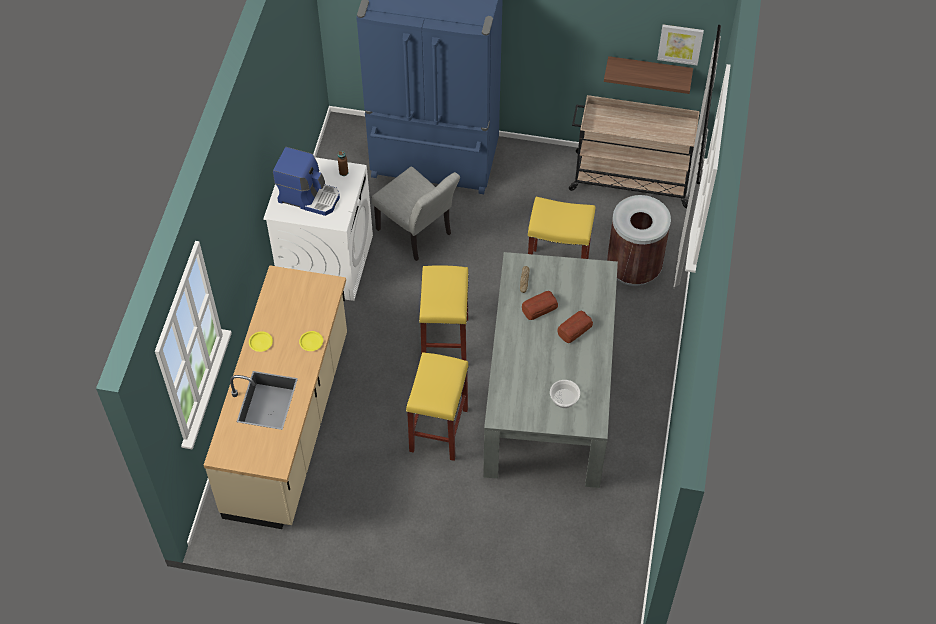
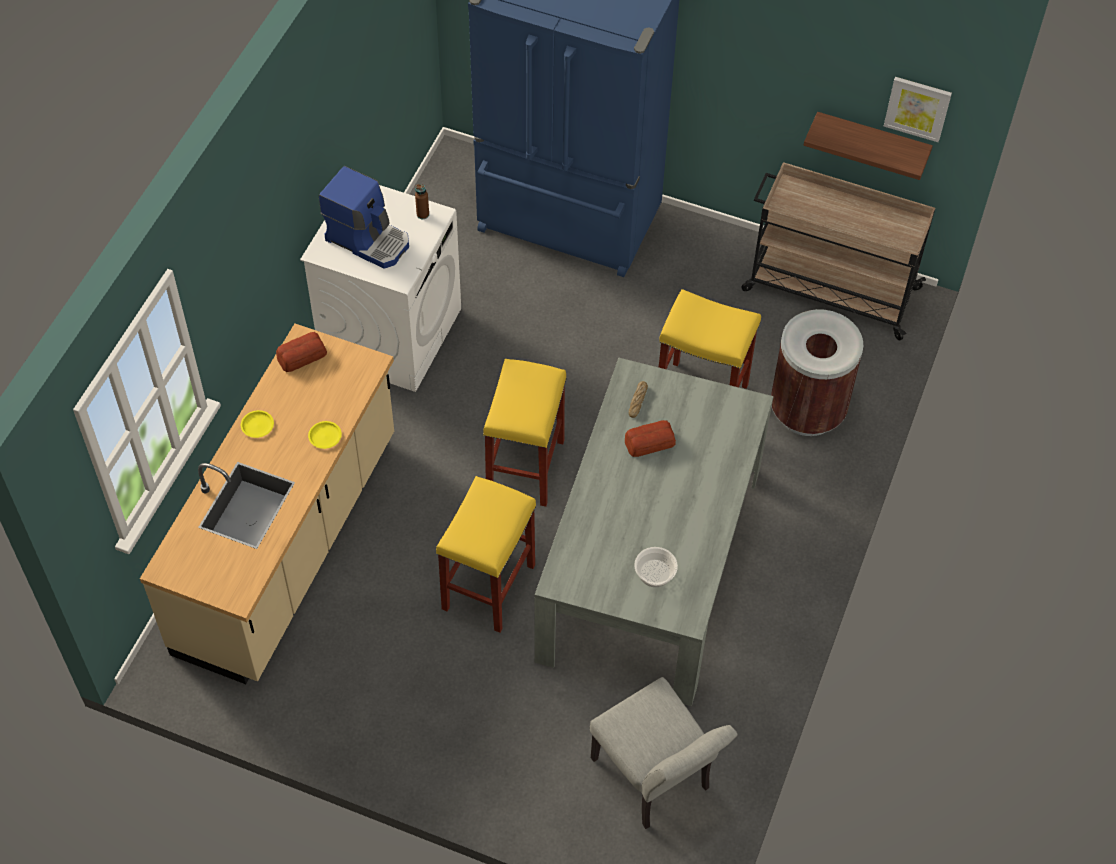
camera: 10 degrees right, 0 degrees up
(418, 235) = (522, 317): grey chair -> grey chair (655, 780)
(574, 329) = (691, 480): bread -> bread (301, 356)

